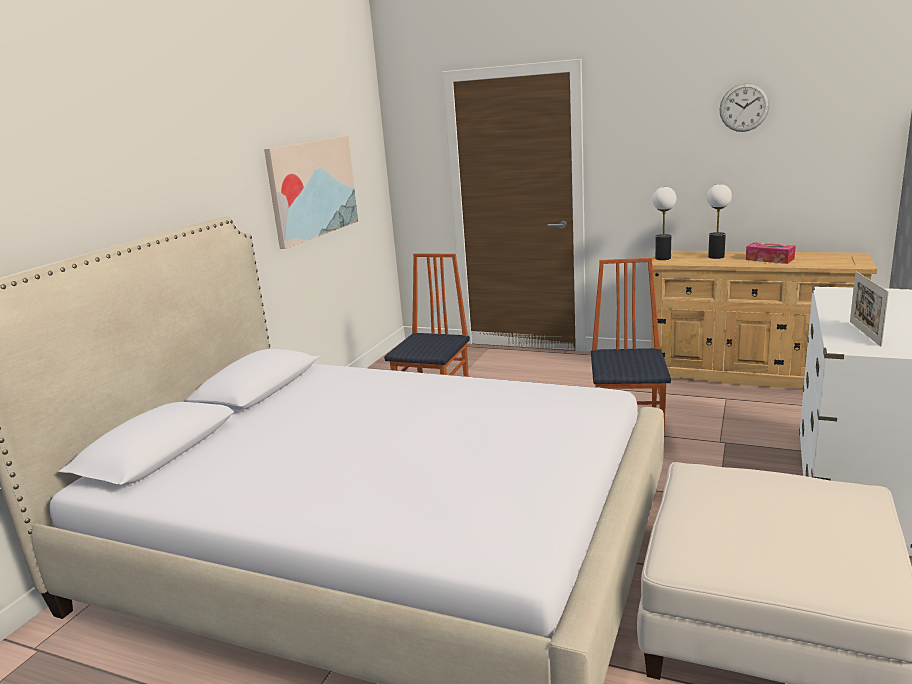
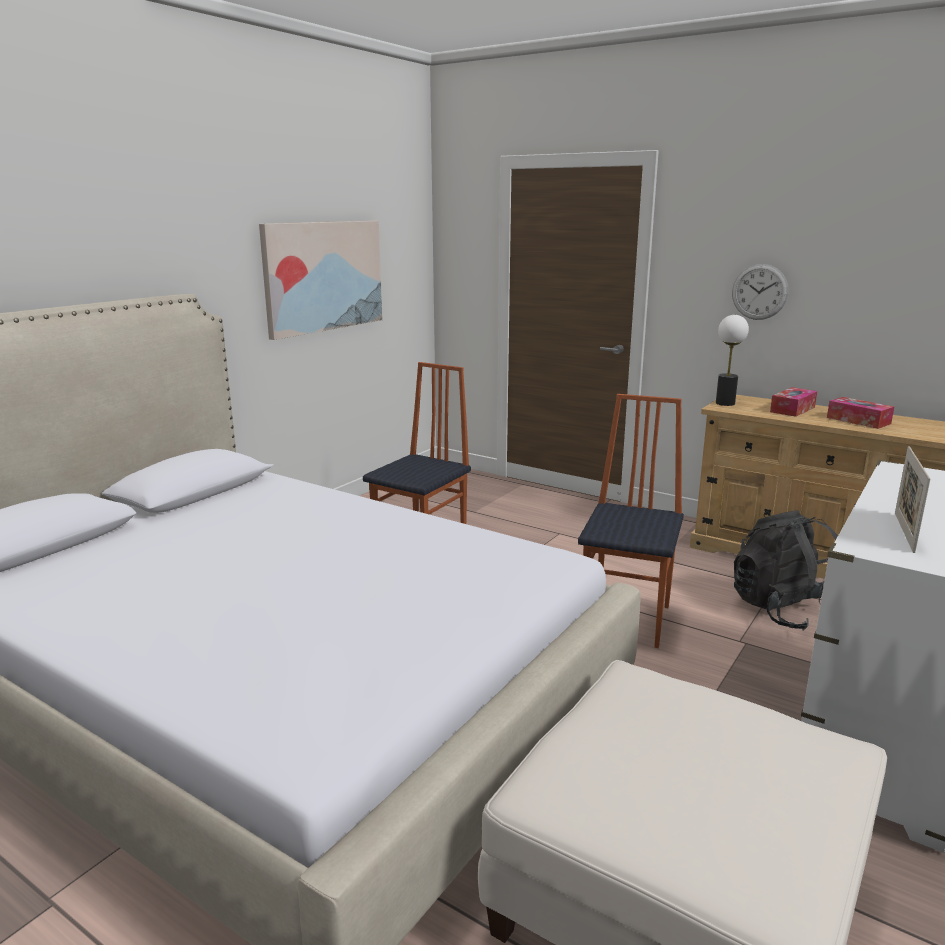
camera: 10 degrees right, 0 degrees up
(716, 257) = (792, 409): table lamp -> tissue box
(741, 414) = (783, 610): none -> black backpack
(744, 107) = (851, 224): wall clock -> wall clock (759, 292)

